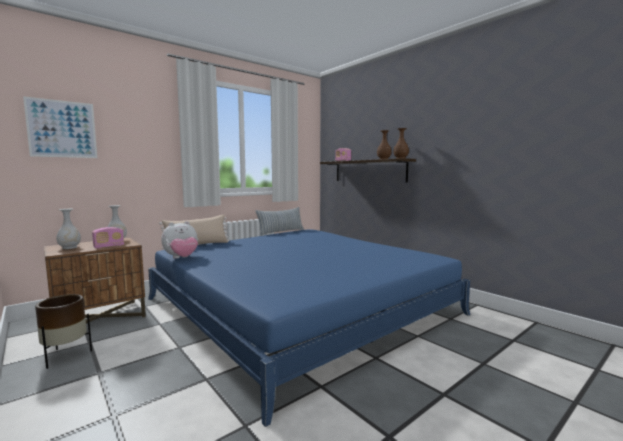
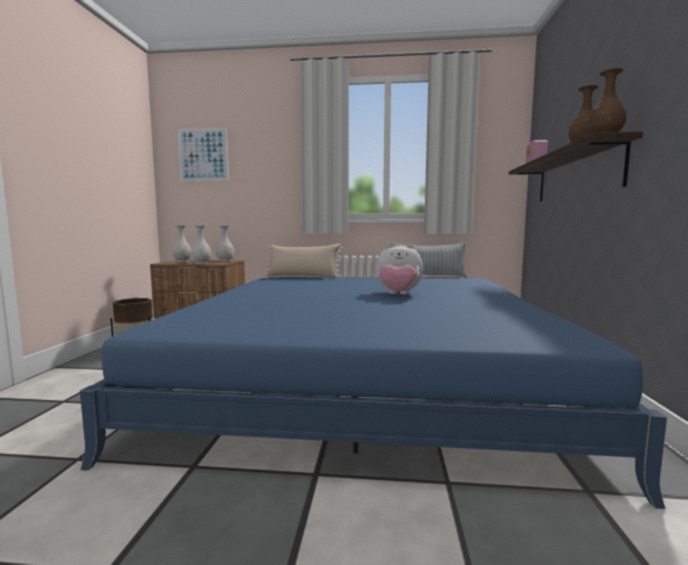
camera: 45 degrees right, 0 degrees up
(109, 246) = (202, 263): radio -> white vase
(182, 258) = (252, 283): plush toy -> plush toy (398, 294)

